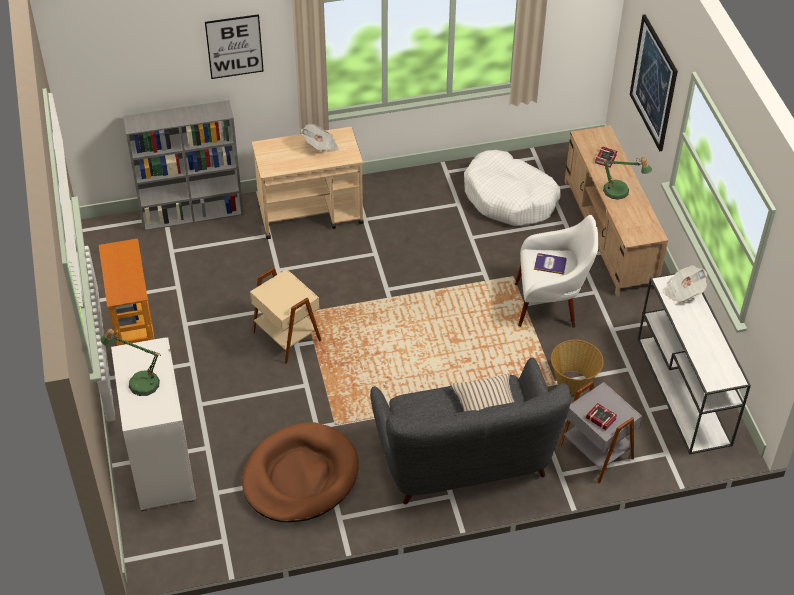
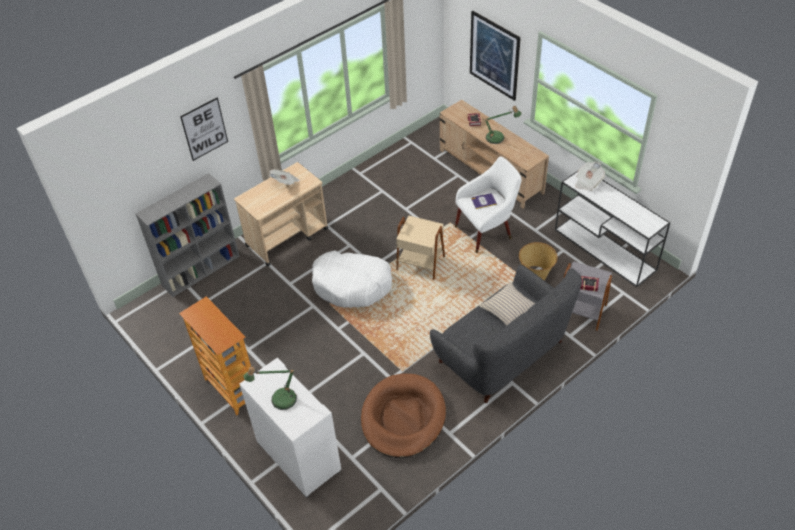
camera: 25 degrees left, 0 degrees up
(287, 335) = (327, 325): beige side table -> beige side table (421, 262)
(510, 198) = (413, 174): white dog bed -> white dog bed (352, 285)

